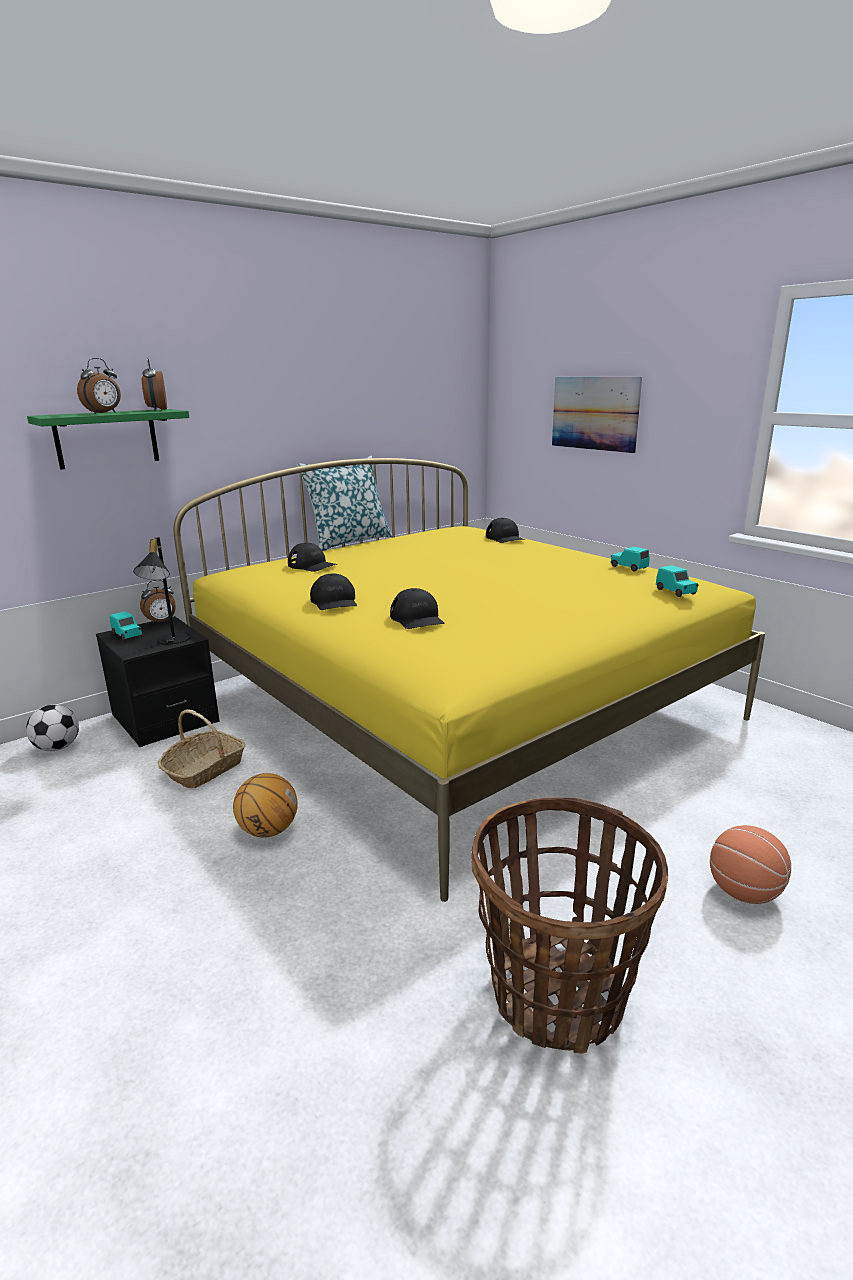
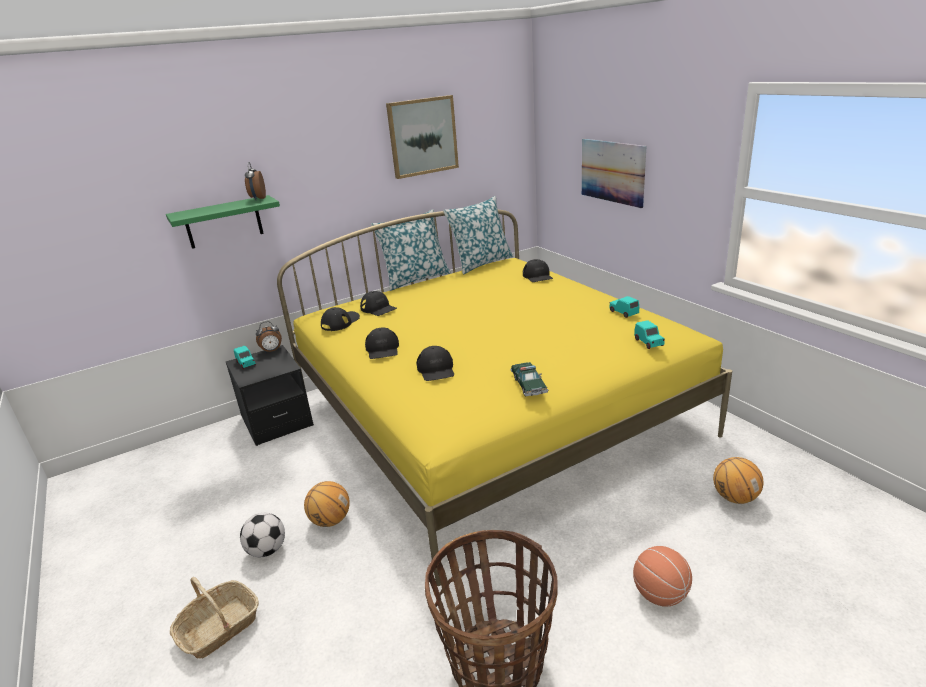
camera: 10 degrees right, 5 degrees up
(57, 748) = (202, 444): football -> football (267, 550)
(104, 413) = (218, 209): alarm clock -> none
(170, 641) = (274, 370): black table lamp -> none
(205, 769) = (297, 466): basket -> basket (219, 628)
(264, 578) = (340, 322): none -> black cap
(363, 361) = (422, 136): none -> picture
(427, 528) = (481, 263): none -> pillow
(548, 630) = (528, 384): none -> toy car
(790, 781) = (734, 497): none -> basketball

